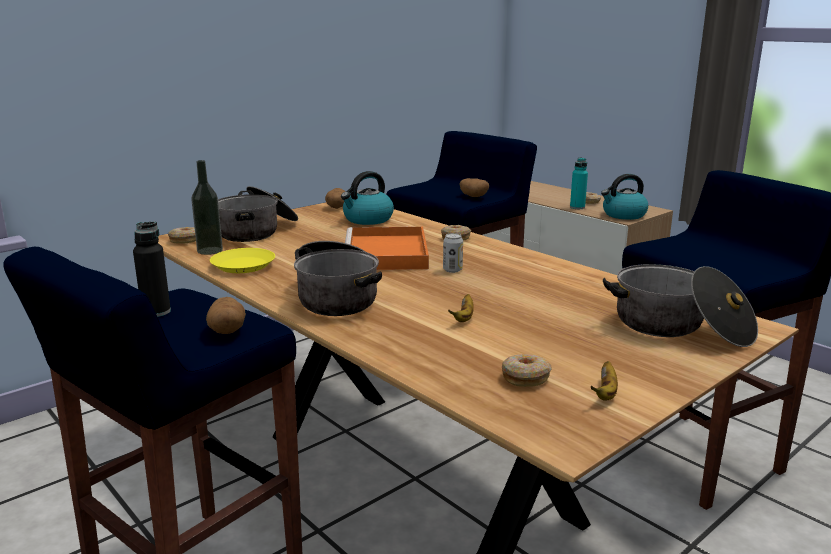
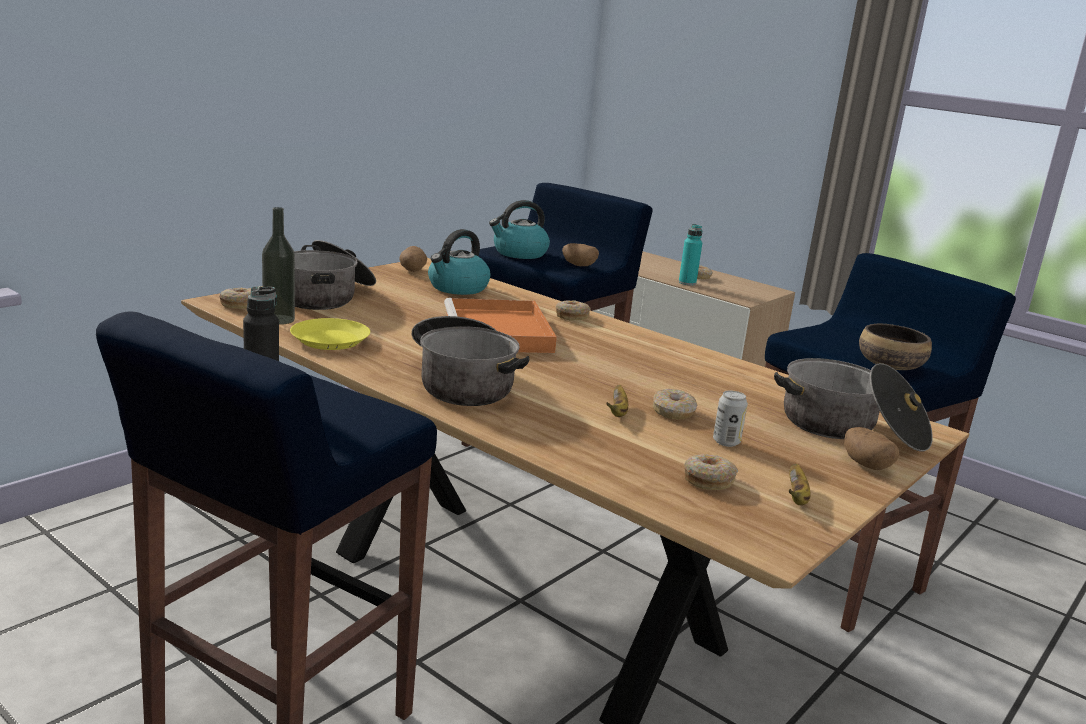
camera: 10 degrees left, 0 degrees up
(227, 330) = (360, 419): potato -> potato (865, 465)
(452, 270) = (583, 355): can -> can (726, 442)
(515, 316) = (673, 412): none -> donut
(623, 215) = (742, 295): kettle -> kettle (519, 253)
(729, 269) = (889, 365): none -> bowl

